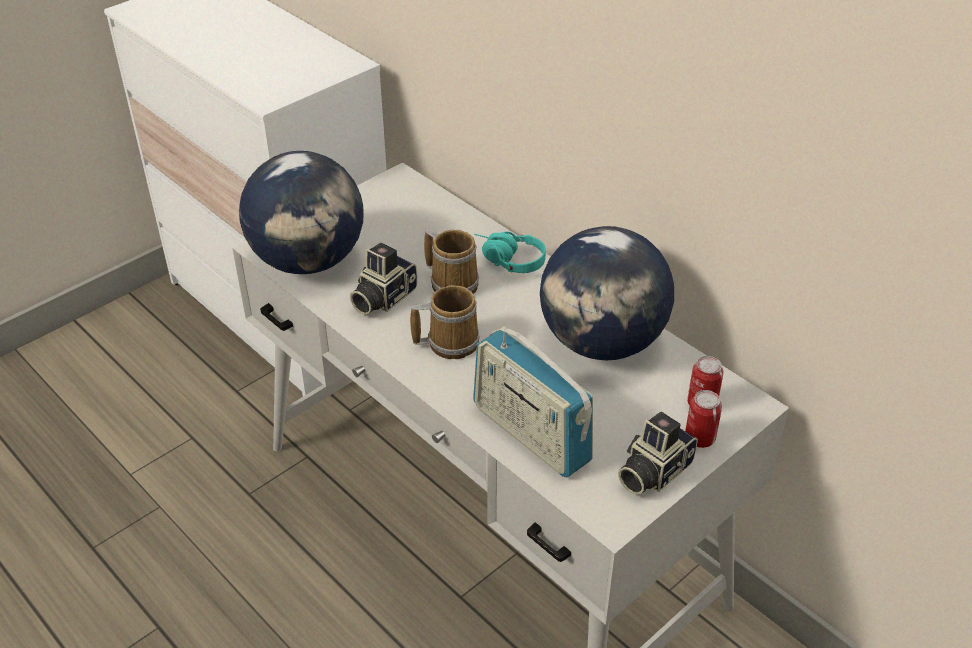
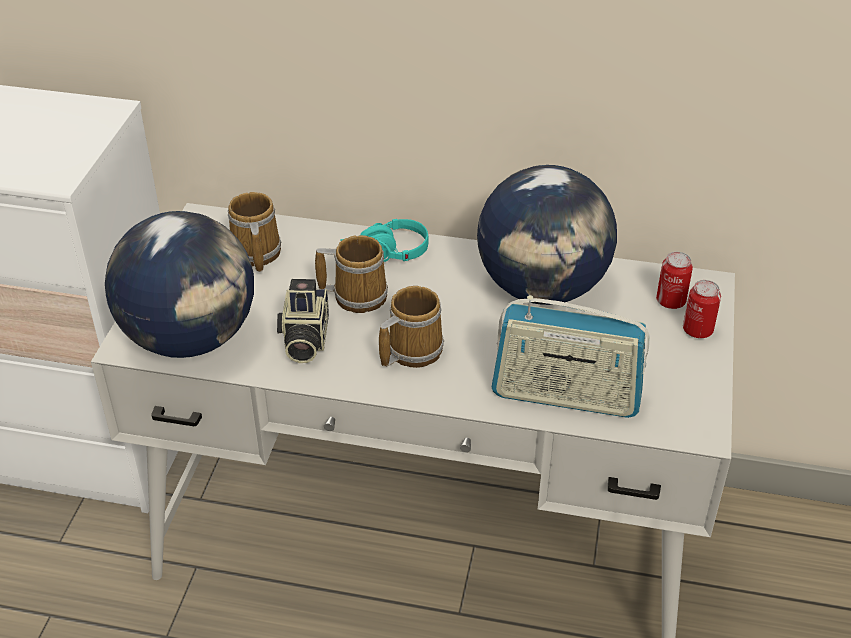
camera: 35 degrees left, 0 degrees up
(411, 220) = (254, 254): none -> mug
(652, 471) = (690, 376): camera -> none

